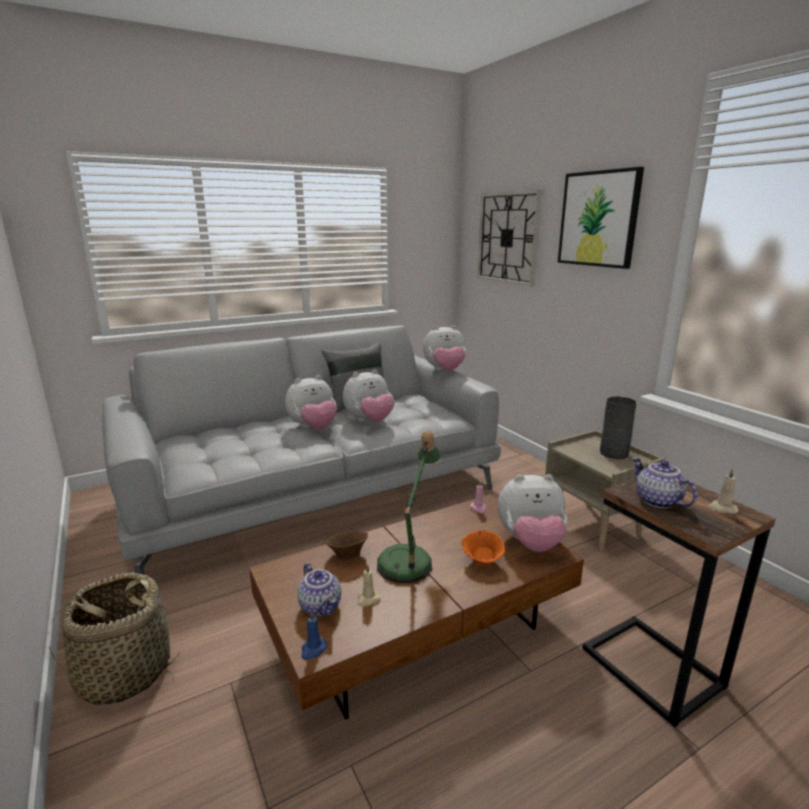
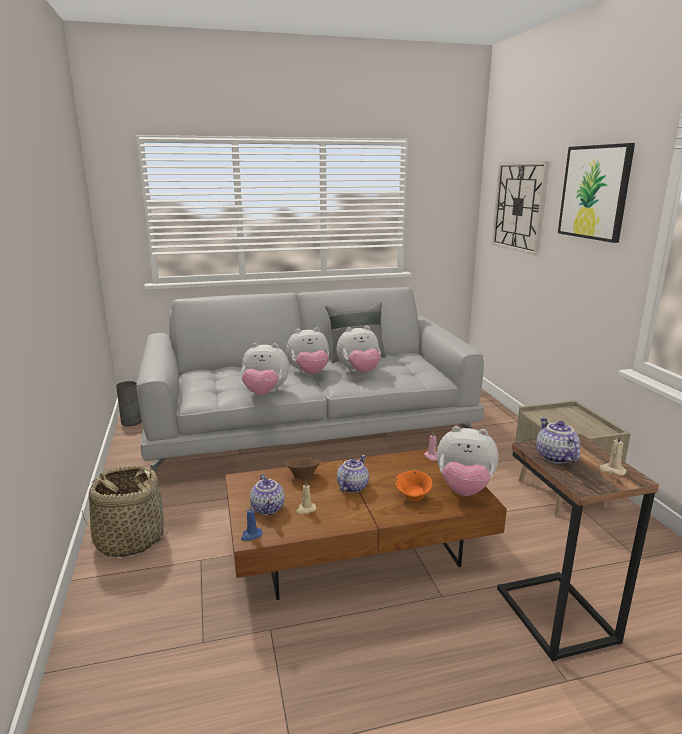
camera: 15 degrees right, 0 degrees up
(409, 559) = (352, 486): table lamp -> teapot
(444, 371) = (441, 332): plush toy -> plush toy (265, 393)
(614, 453) = (583, 424): grey vase -> grey vase (132, 422)

